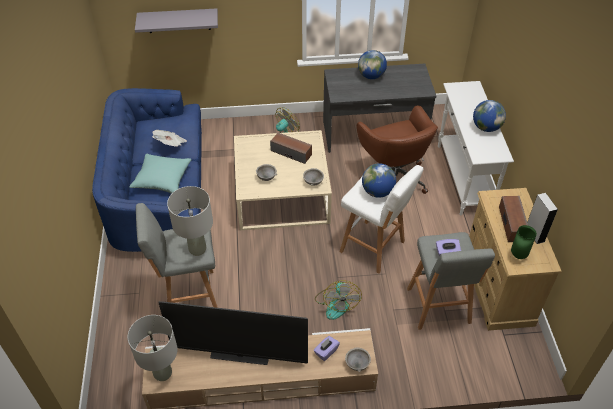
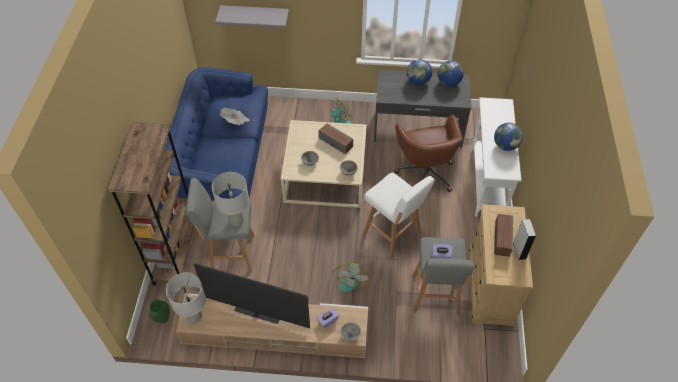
camera: 10 degrees right, 5 degrees up
(122, 307) = (176, 254): none -> brown bookcase
(162, 179) = (222, 152): turquoise pillow -> none
(377, 192) = (396, 191): globe -> globe (449, 82)
(518, 256) = (500, 268): green vase -> green vase (163, 319)

